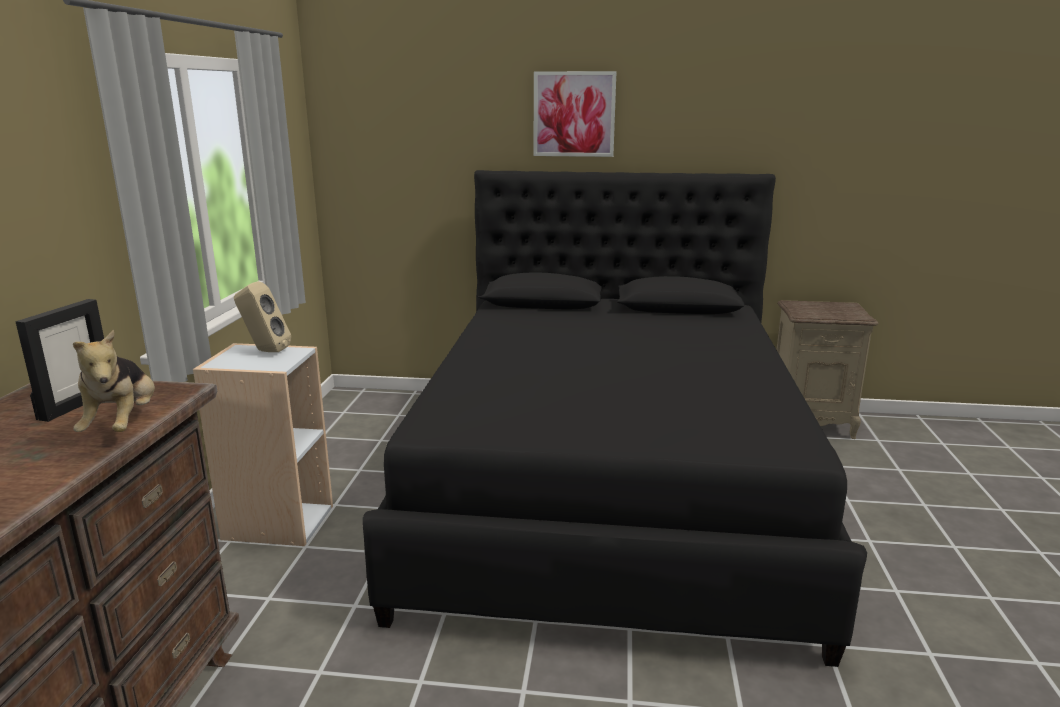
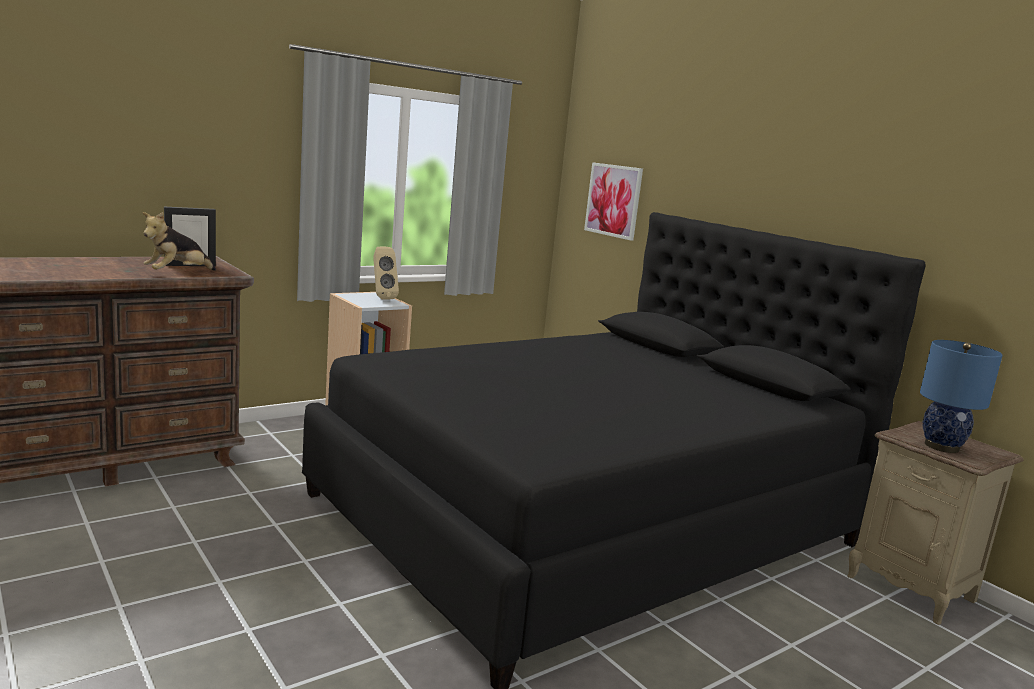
camera: 45 degrees right, 5 degrees down
(574, 114) = (744, 169): picture -> picture (613, 200)
(832, 313) = (941, 446): none -> blue table lamp

